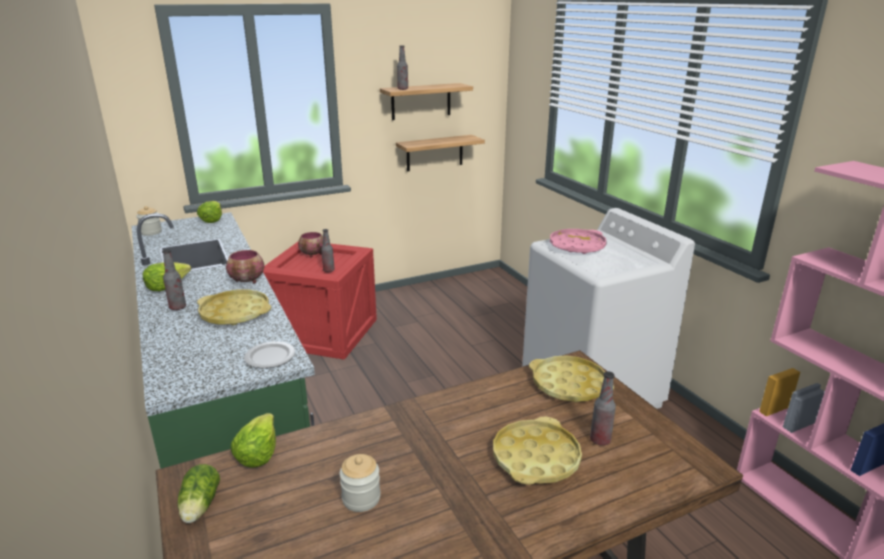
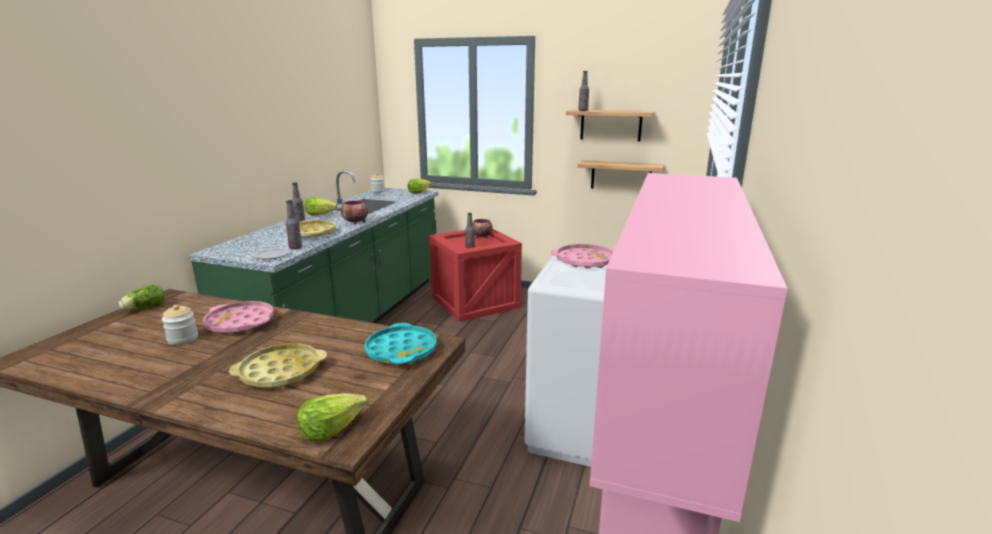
camera: 45 degrees right, 5 degrees down
(258, 453) = (204, 300): lettuce -> lettuce (331, 429)
(373, 447) = (240, 323): none -> pink tray
(569, 384) = (401, 350): yellow tray -> turquoise tray
(600, 440) = (333, 387): bottle -> bottle (295, 248)

